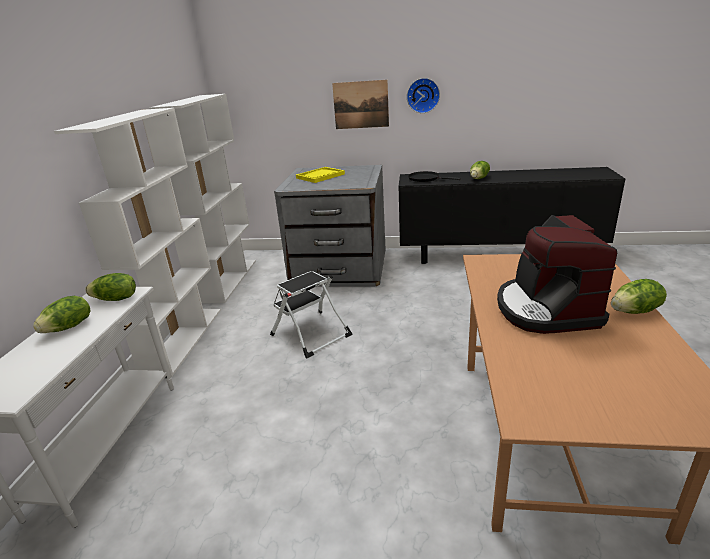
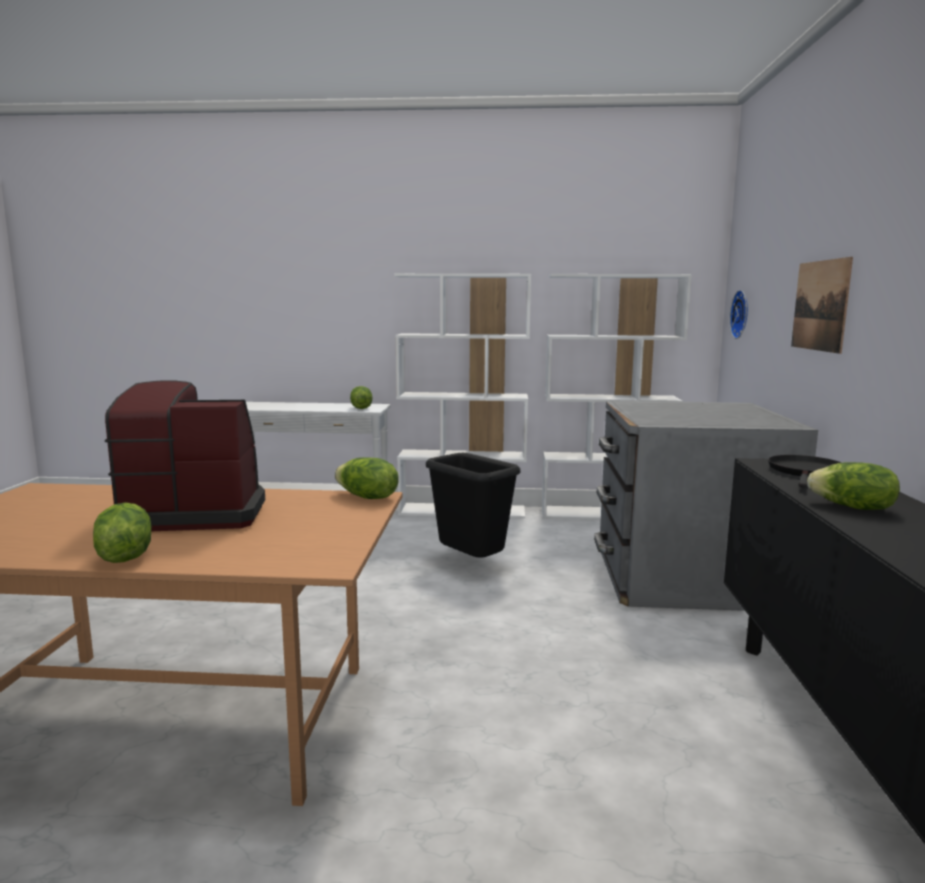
camera: 85 degrees right, 15 degrees down
(69, 327) = (322, 406): lettuce -> lettuce (367, 497)
(311, 333) = (470, 564): step ladder -> black trash can
(320, 176) = (700, 409): yellow tray -> none
(423, 95) = (890, 292): wall clock -> wall clock (742, 314)

